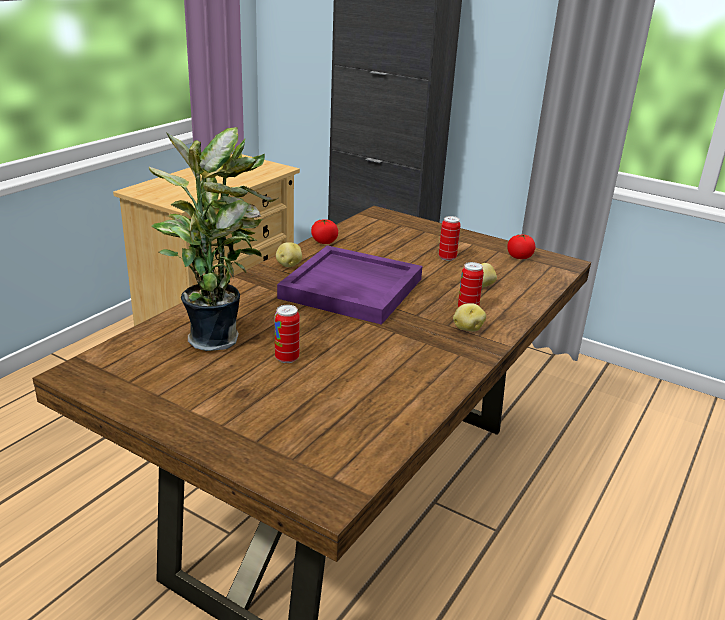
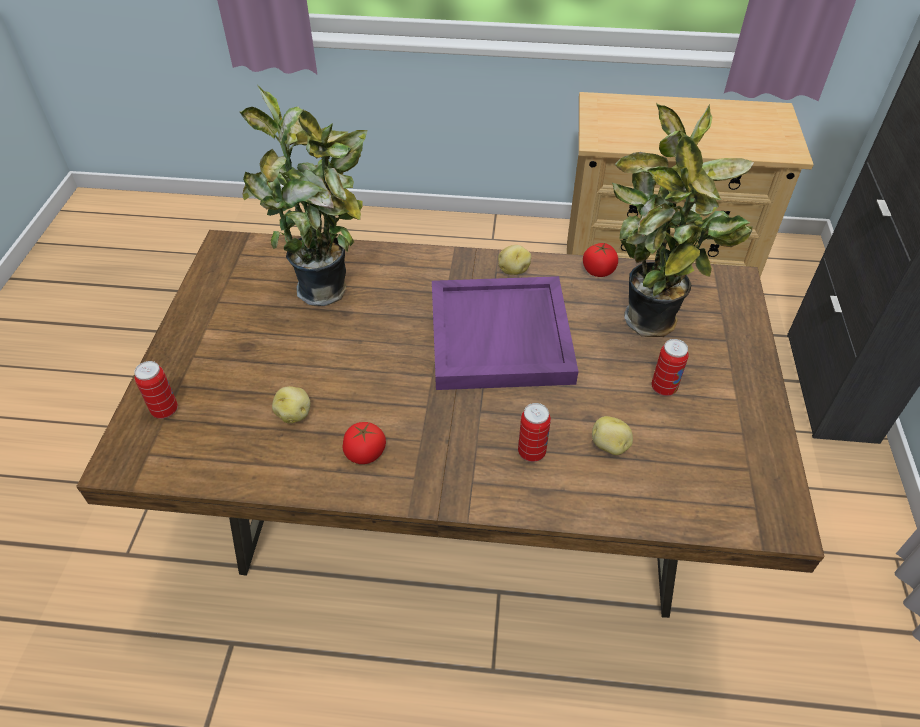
camera: 65 degrees right, 20 degrees up
(287, 358) = (320, 349): can -> can (165, 410)
(392, 244) = (652, 325): none -> potted plant
(467, 328) = (481, 466): potato -> potato (294, 414)
(519, 257) = (746, 462): tomato -> tomato (365, 453)

